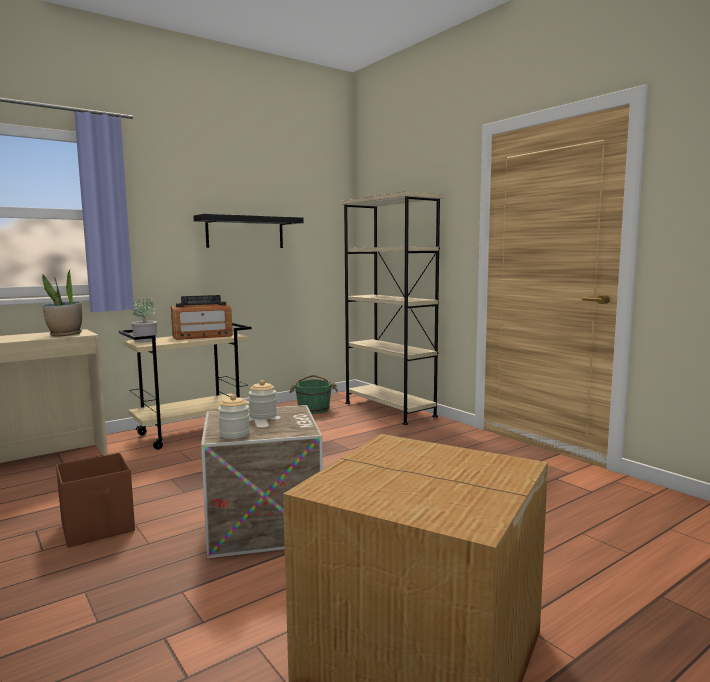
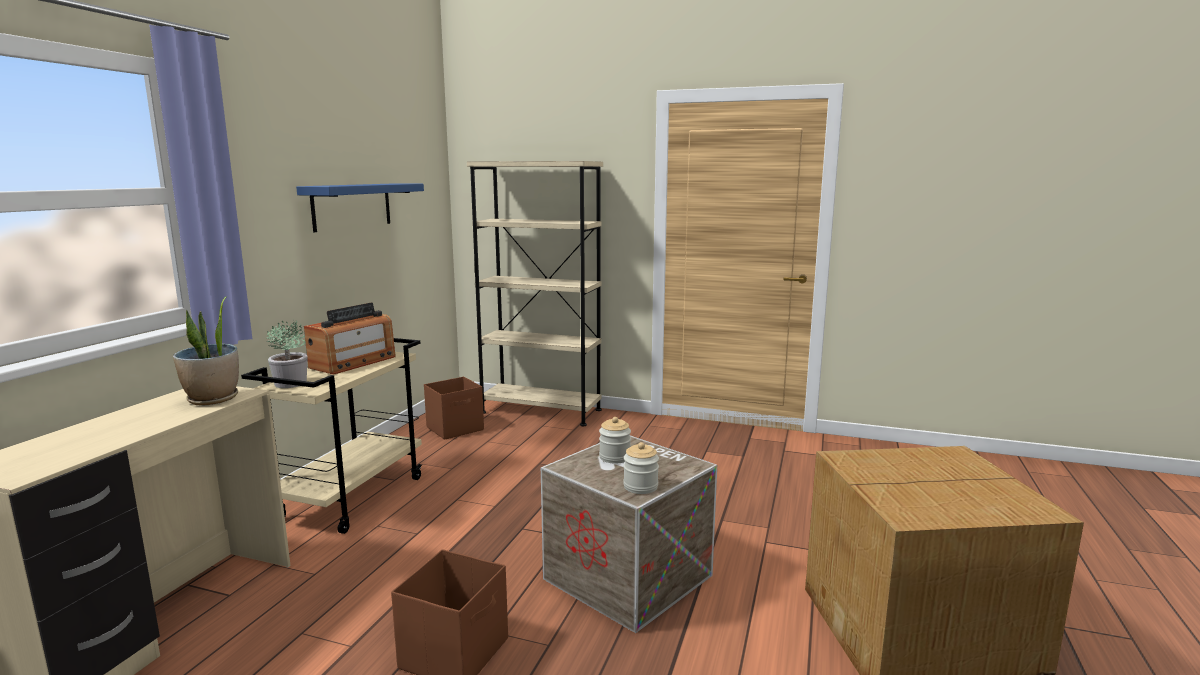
camera: 35 degrees left, 5 degrees up
(245, 232) = (352, 206): black shelf -> blue shelf
(313, 409) = (456, 428): green bucket -> brown storage box

